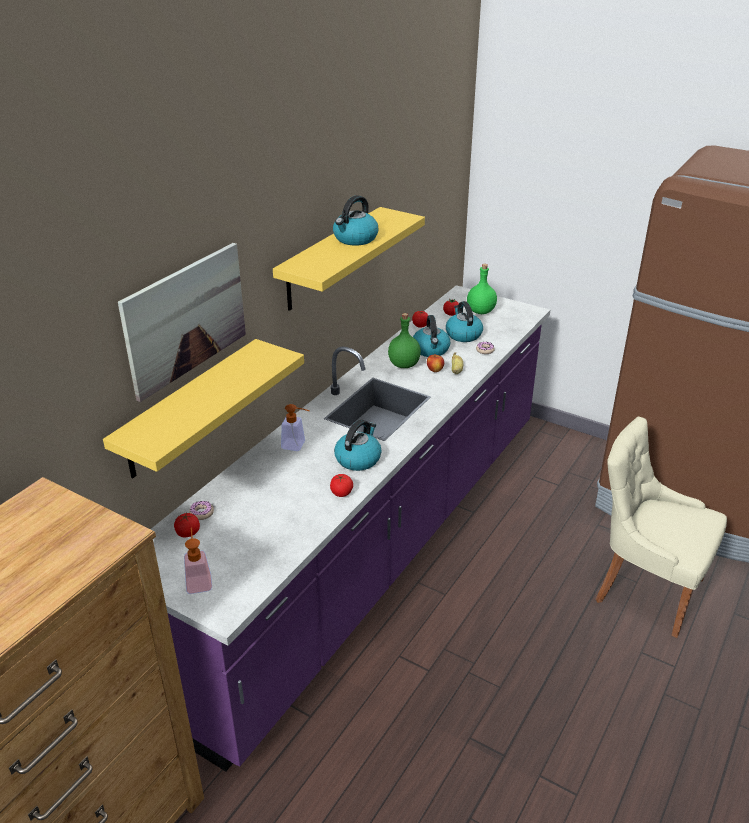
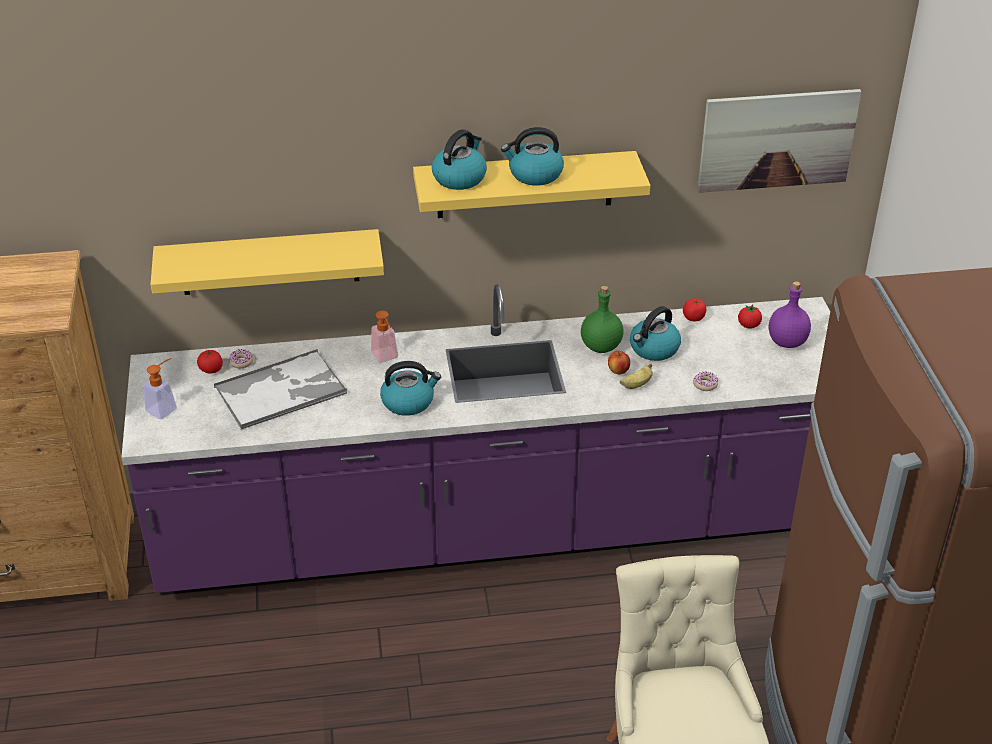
camera: 50 degrees right, 5 degrees up
(186, 319) = (272, 177): picture -> picture (777, 140)
(265, 509) = (281, 390): none -> tray
(341, 493) = (349, 419): tomato -> none
(463, 334) = (717, 354): kettle -> kettle (459, 178)
(481, 311) = (786, 342): green bottle -> purple bottle

